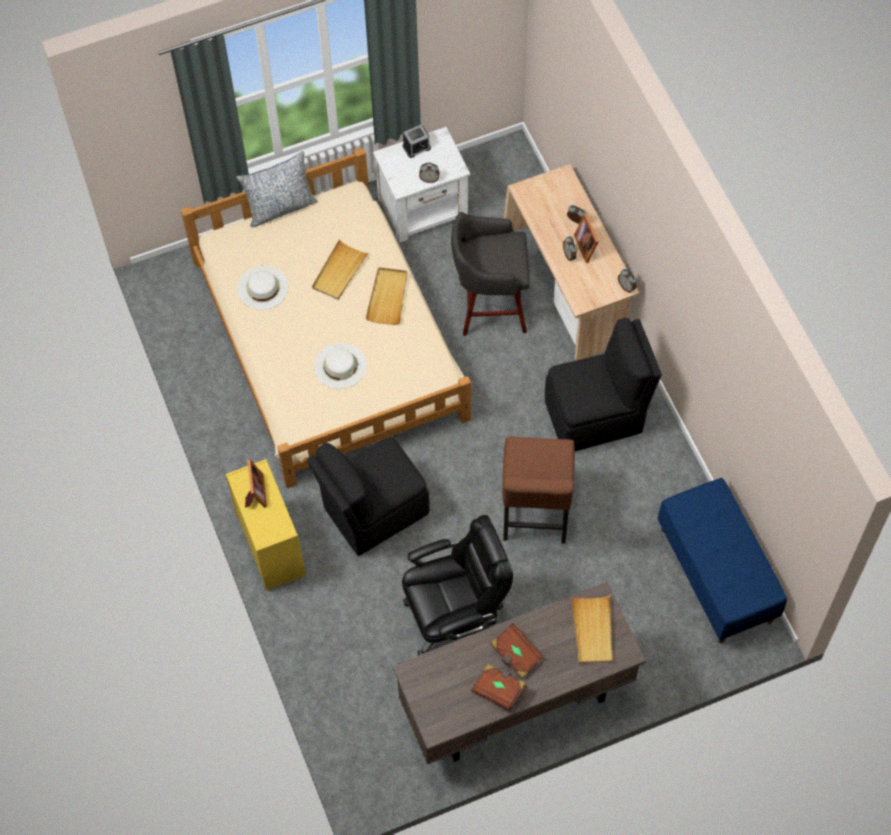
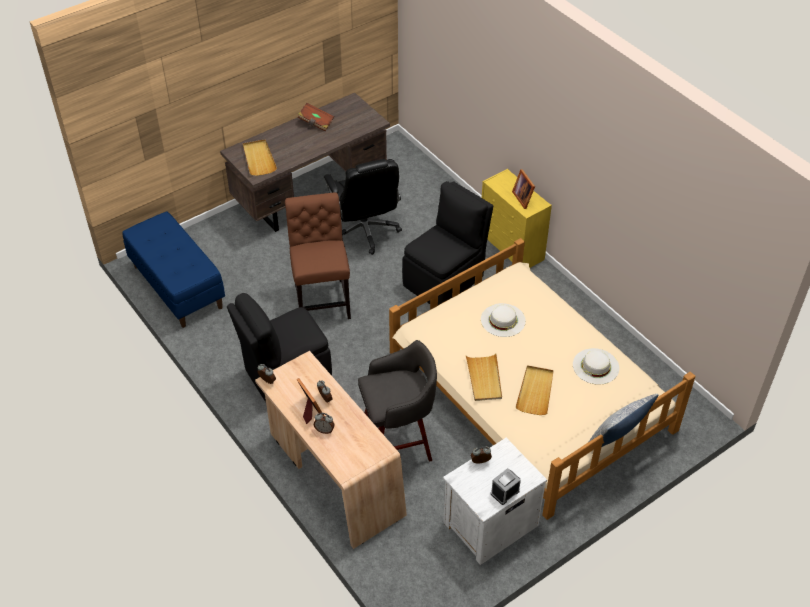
camera: 165 degrees right, 15 degrees down
(455, 617) = (364, 231): black office chair -> black office chair turned 75 degrees counterclockwise
(515, 654) = (309, 140): brown book -> none

